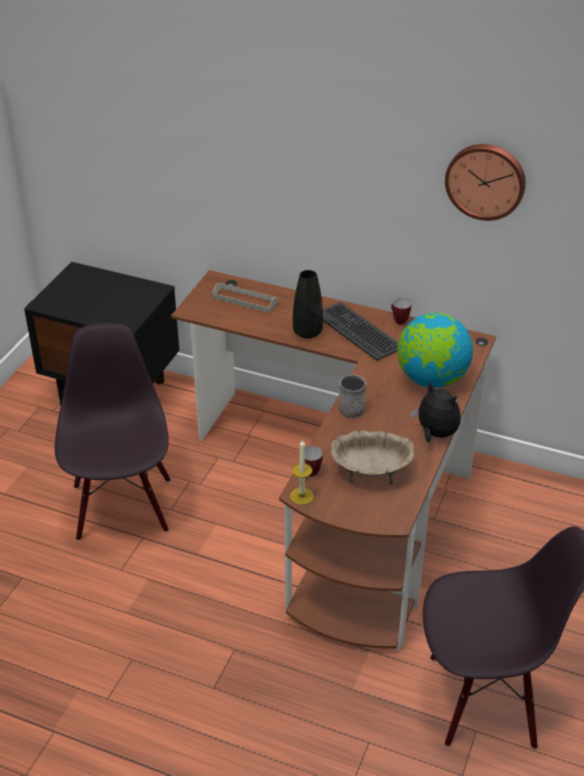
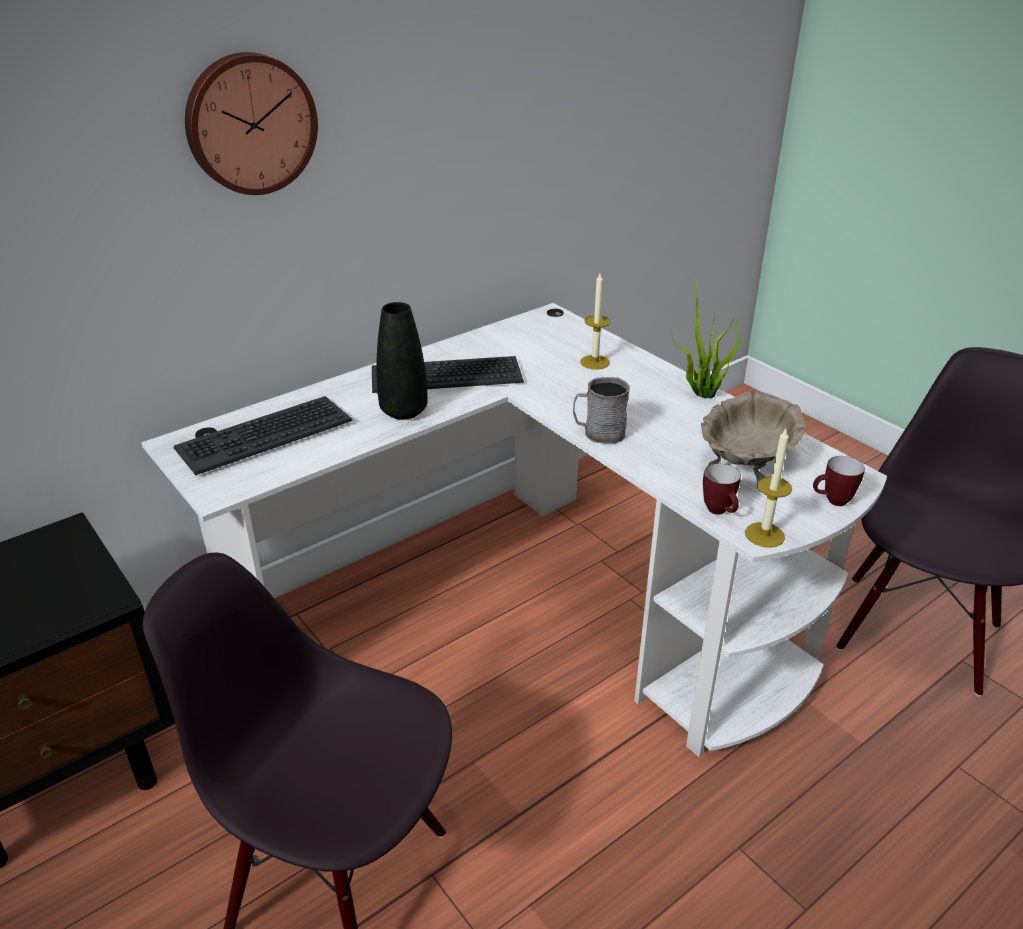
camera: 60 degrees left, 5 degrees down
(244, 300) = (264, 434): grey tray -> keyboard
(347, 498) = (529, 606): brown desk -> white desk
(398, 320) = (457, 344): mug -> mug (832, 501)
(431, 379) = (594, 362): globe -> candle
(435, 434) = (701, 393): plush toy -> potted plant
(486, 180) = (516, 78): wall clock -> wall clock (250, 123)

